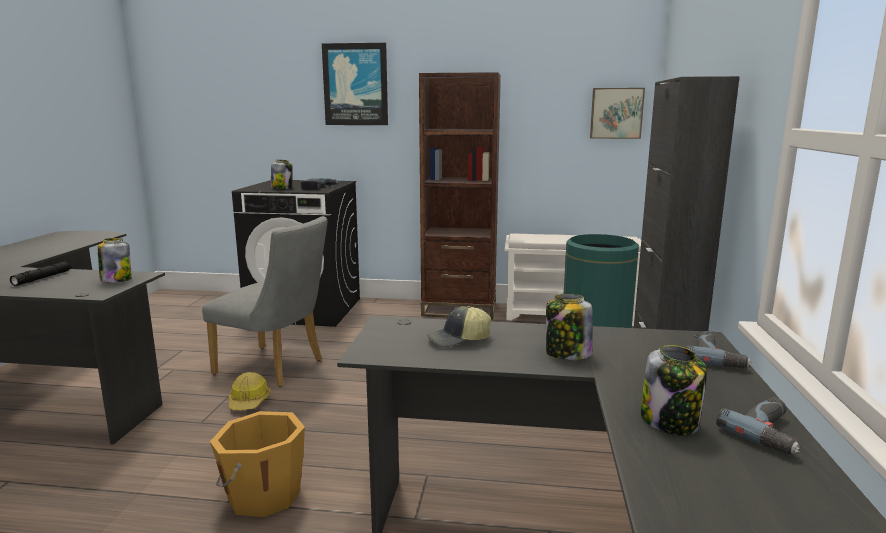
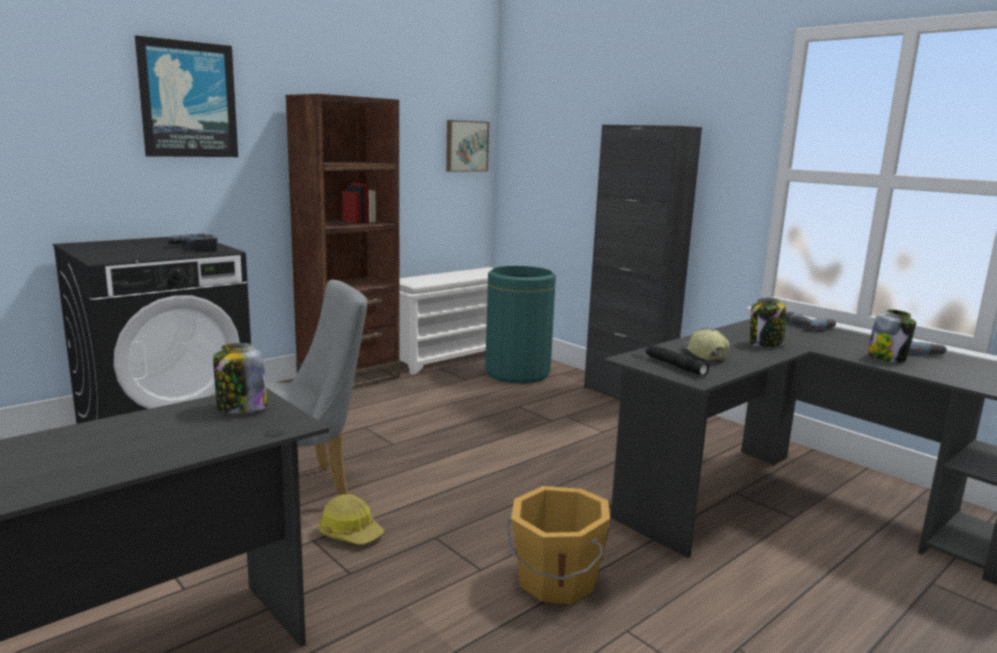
camera: 50 degrees left, 0 degrees up
(42, 278) = (108, 441): black flashlight -> black flashlight (675, 366)
(282, 188) = (151, 253): jar -> none
(459, 340) = (703, 355): cap -> cap turned 150 degrees clockwise

